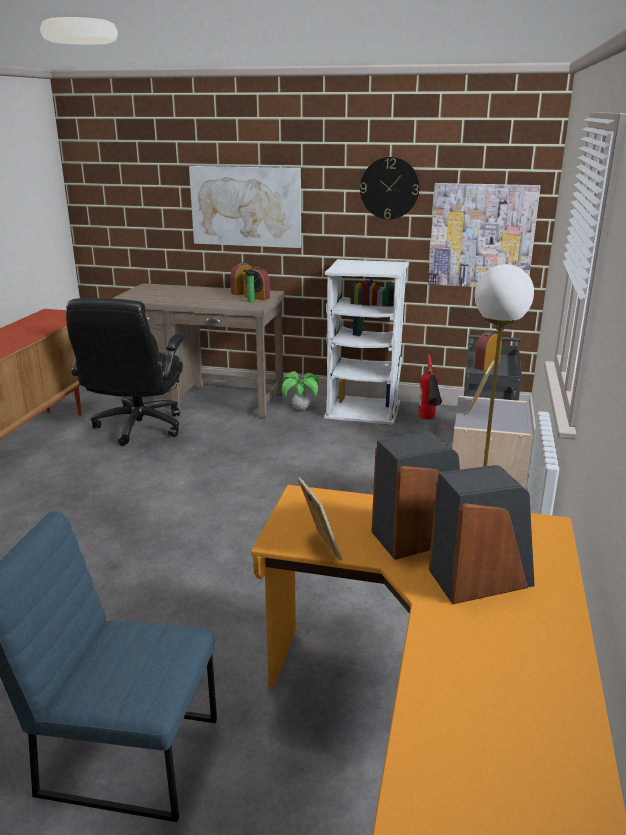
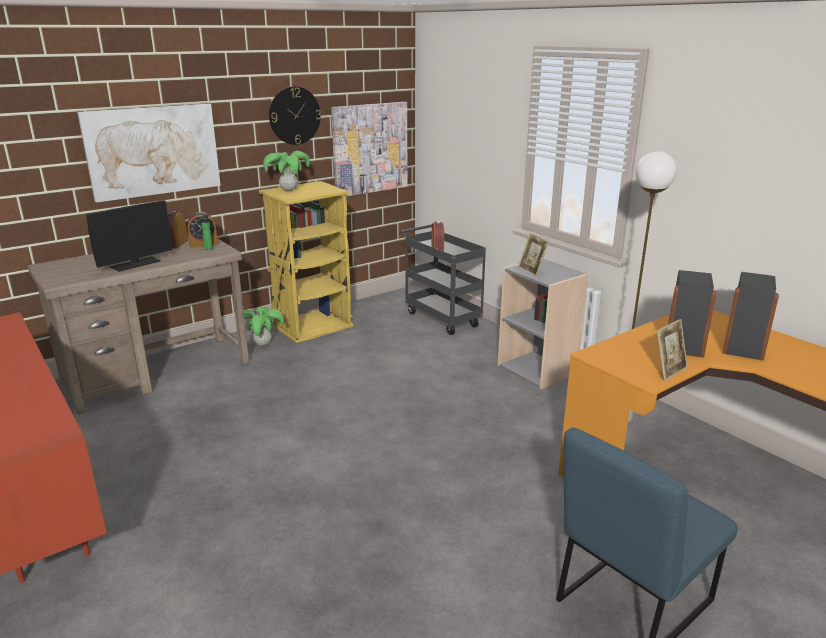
camera: 50 degrees left, 0 degrees up
(136, 428) = (145, 426): black office chair -> none
(186, 298) = (135, 264): none -> monitor
(319, 546) = (668, 371): picture frame -> picture frame turned 120 degrees clockwise
(357, 263) = (289, 190): none -> potted plant
(363, 410) = (313, 325): white bookcase -> yellow bookcase
(428, 422) = (372, 315): fire extinguisher -> none

